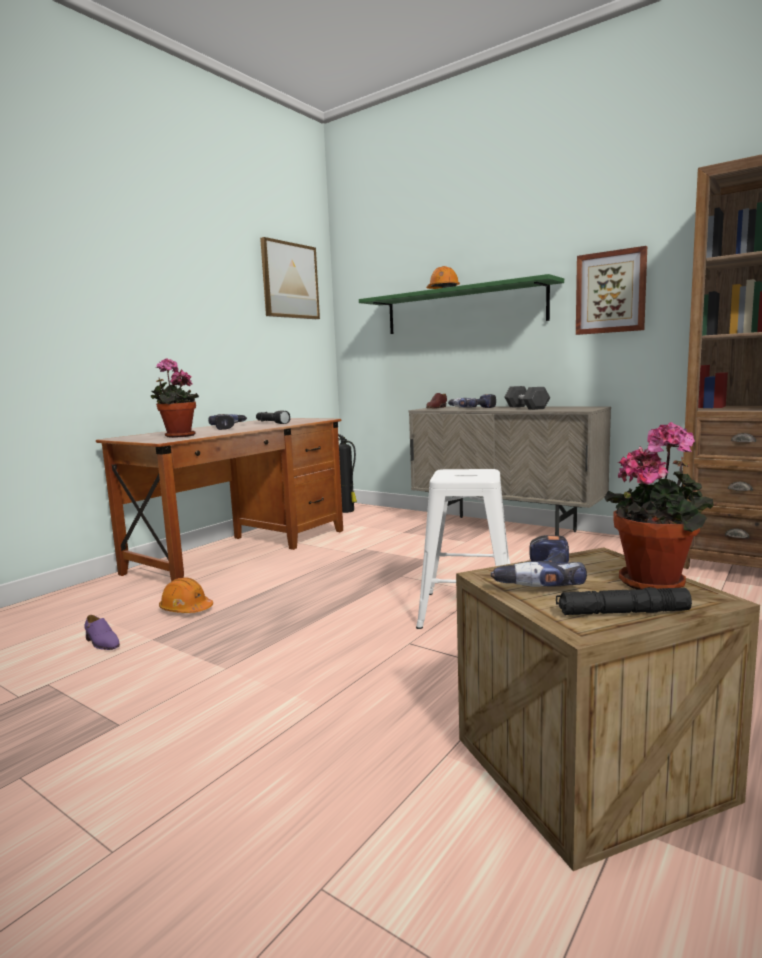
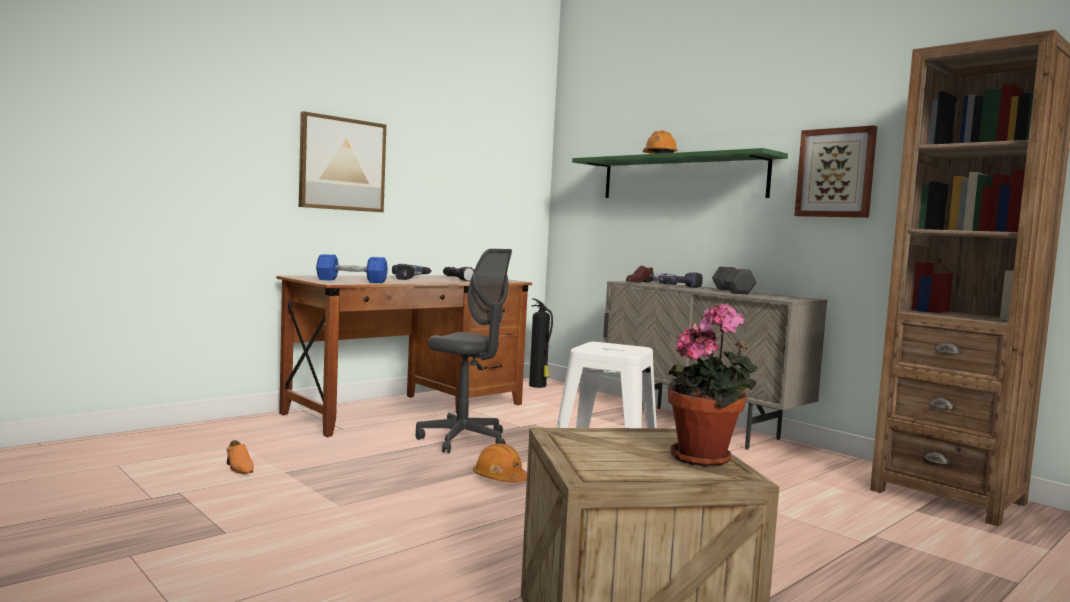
camera: 10 degrees right, 5 degrees down
(102, 643) = (239, 468): purple shoe -> orange shoe
(177, 436) = (352, 281): potted plant -> blue dumbbell
(186, 609) = (328, 452): orange hard hat -> orange hard hat (500, 478)
(289, 281) = (503, 134): picture -> picture (342, 164)
(310, 575) = (463, 440): none -> grey office chair
(536, 578) = (597, 440): power drill -> none
(622, 612) = (641, 473): black flashlight -> none

